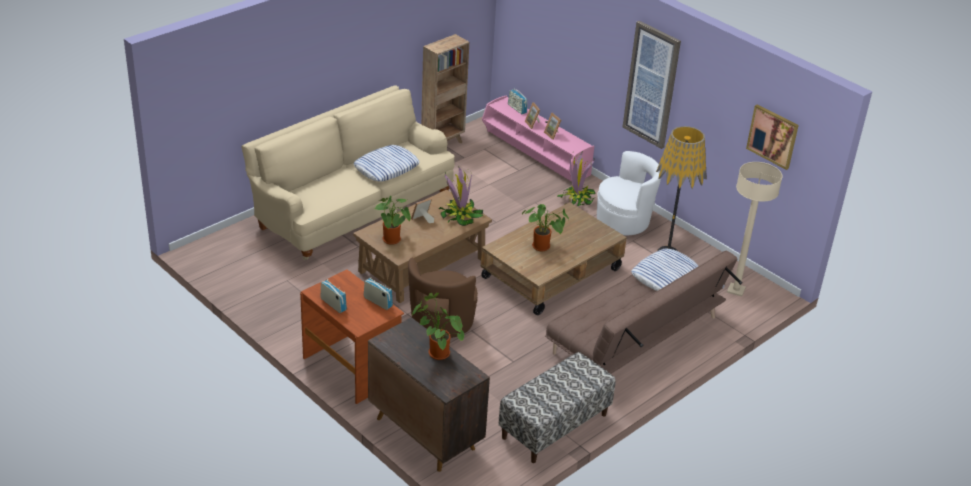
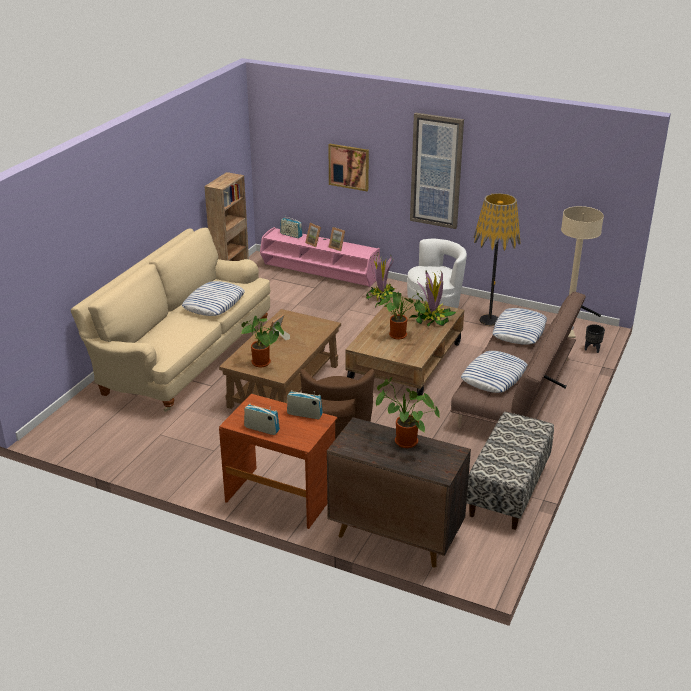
camera: 20 degrees left, 5 degrees down
(460, 215) = (310, 327): potted plant -> potted plant (431, 319)
(601, 314) = (494, 376): none -> pillow
(749, 314) = (592, 349): none -> black planter
(772, 136) = (575, 183): picture -> picture (349, 167)

